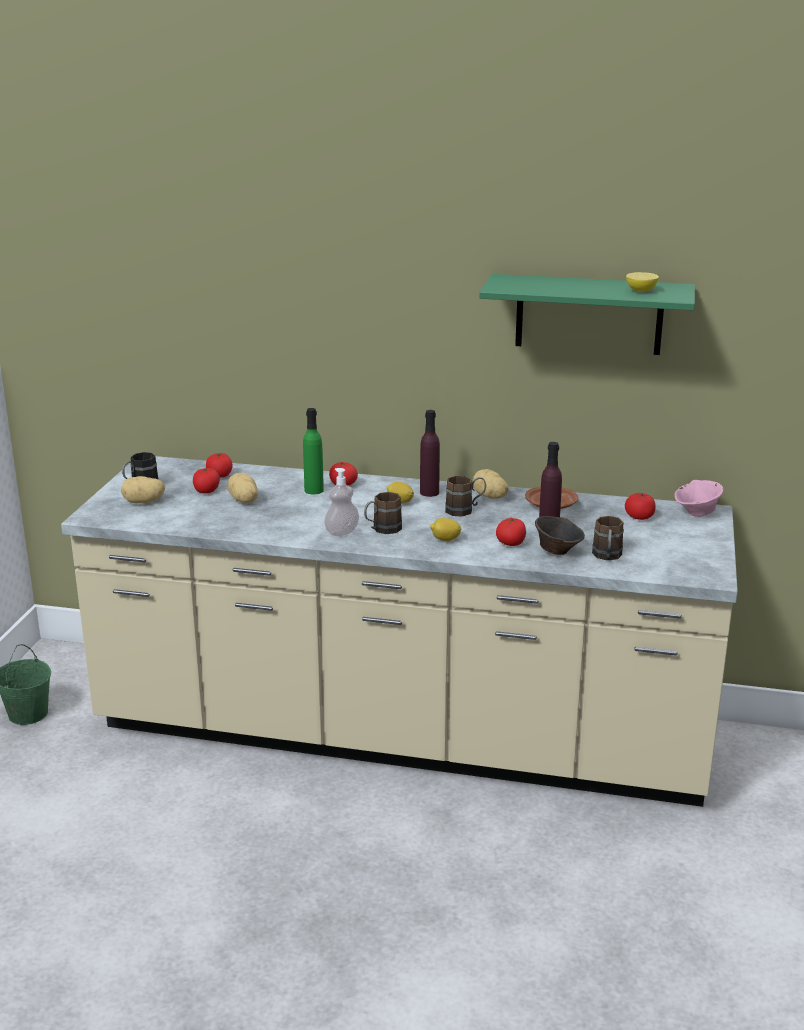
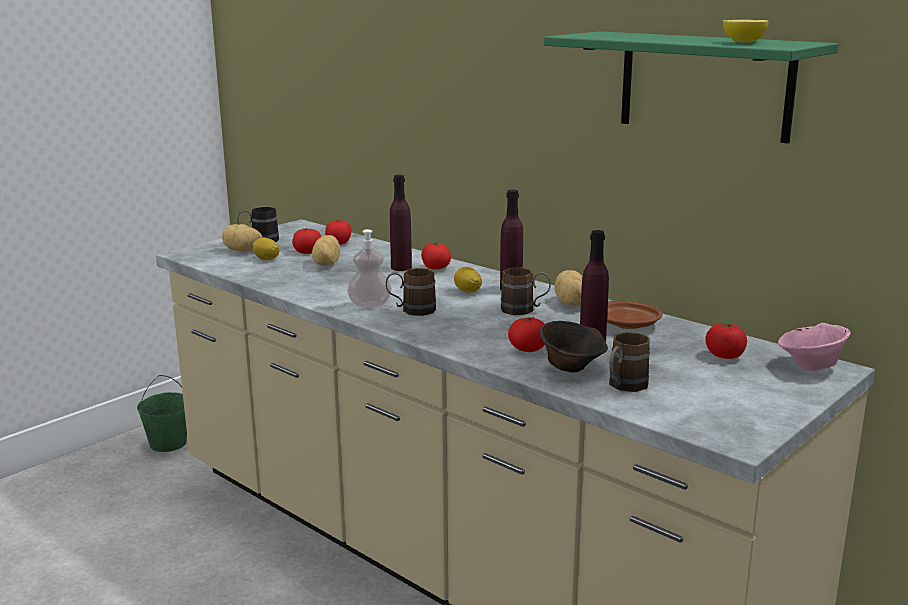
camera: 30 degrees right, 5 degrees down
(314, 490) = (401, 267): green bottle -> purple bottle
(445, 539) = (461, 331): lemon -> lemon (266, 259)

